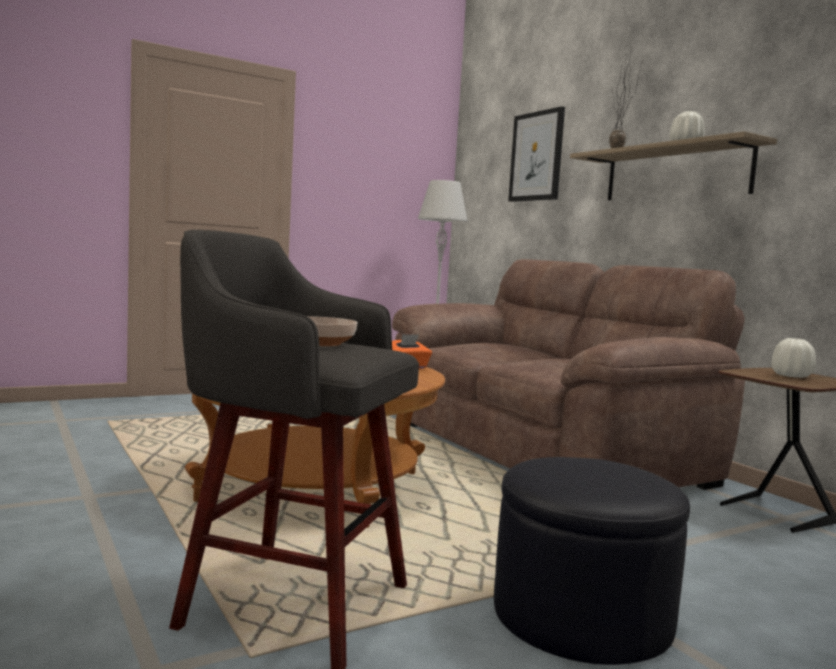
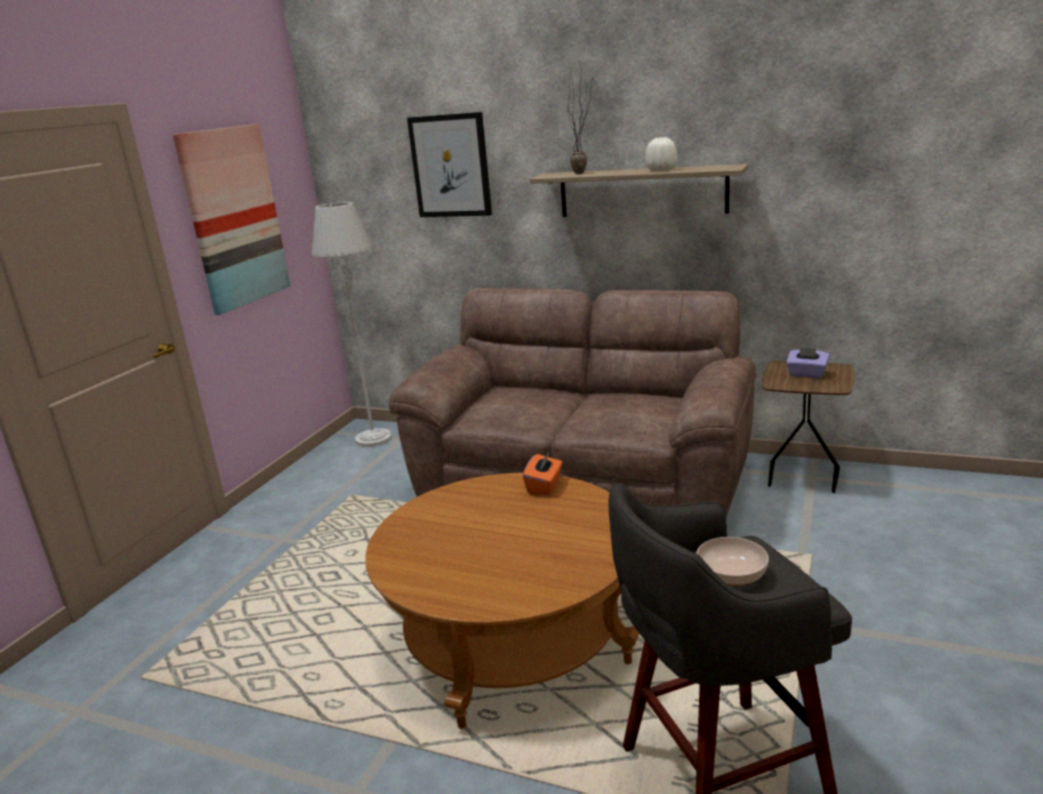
camera: 35 degrees left, 15 degrees up
(364, 174) = (234, 217): none -> picture
(582, 615) = (858, 654): black ottoman -> none
(791, 376) = (806, 374): white vase -> purple tissue box

